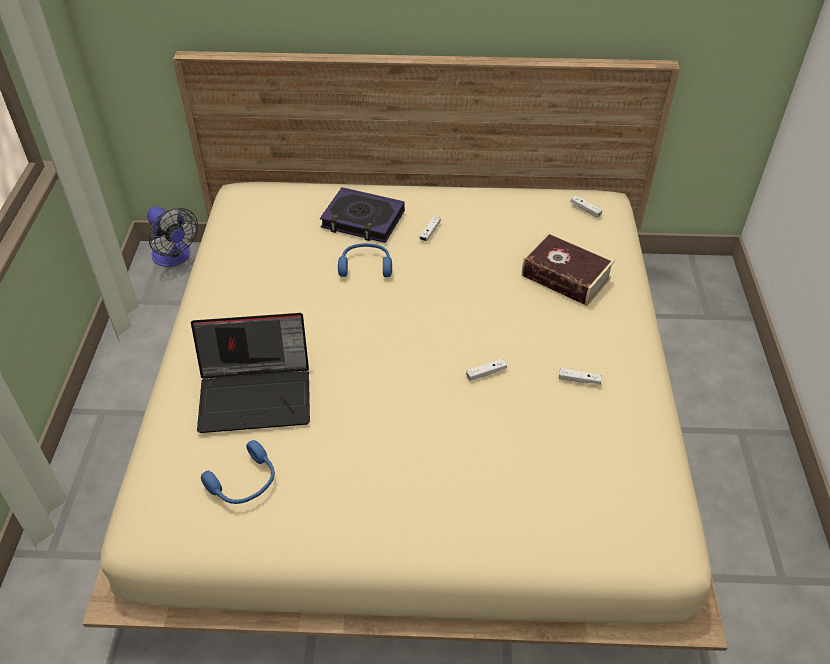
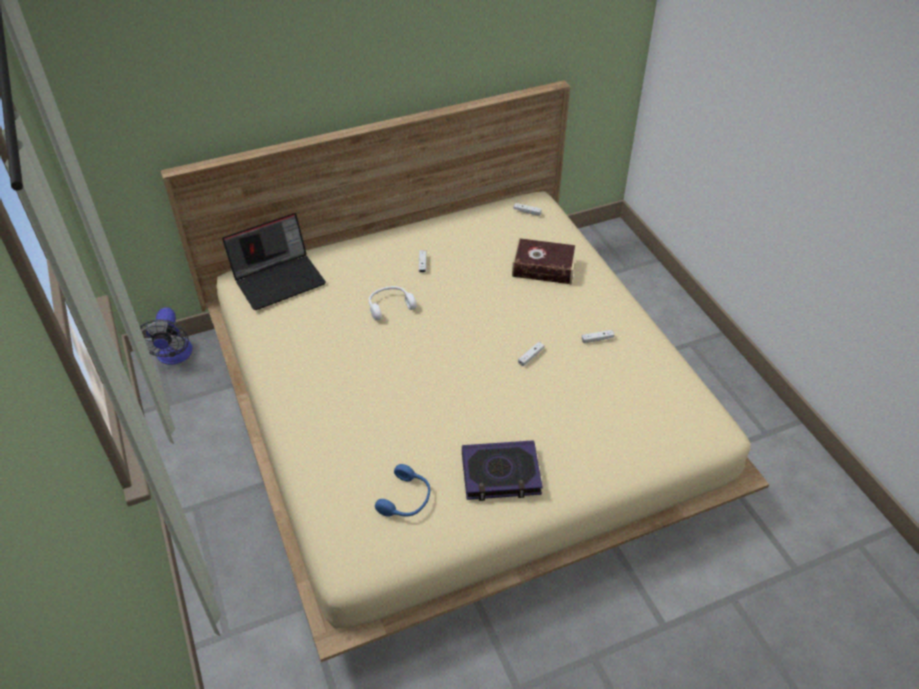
camera: 25 degrees left, 0 degrees up
(175, 257) = (173, 356): fan -> fan turned 60 degrees clockwise
(257, 394) = (371, 432): laptop -> laptop (279, 279)
(363, 220) = (363, 270): book -> book (500, 474)
(366, 266) = (390, 306): blue headphones -> white headphones

